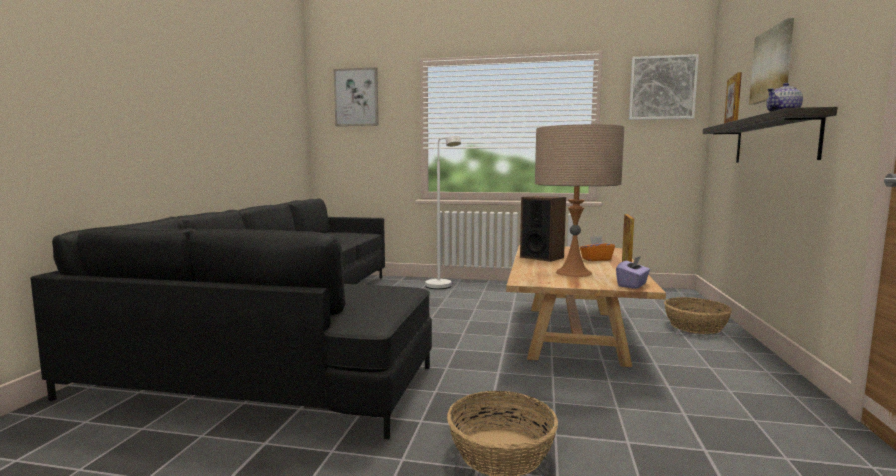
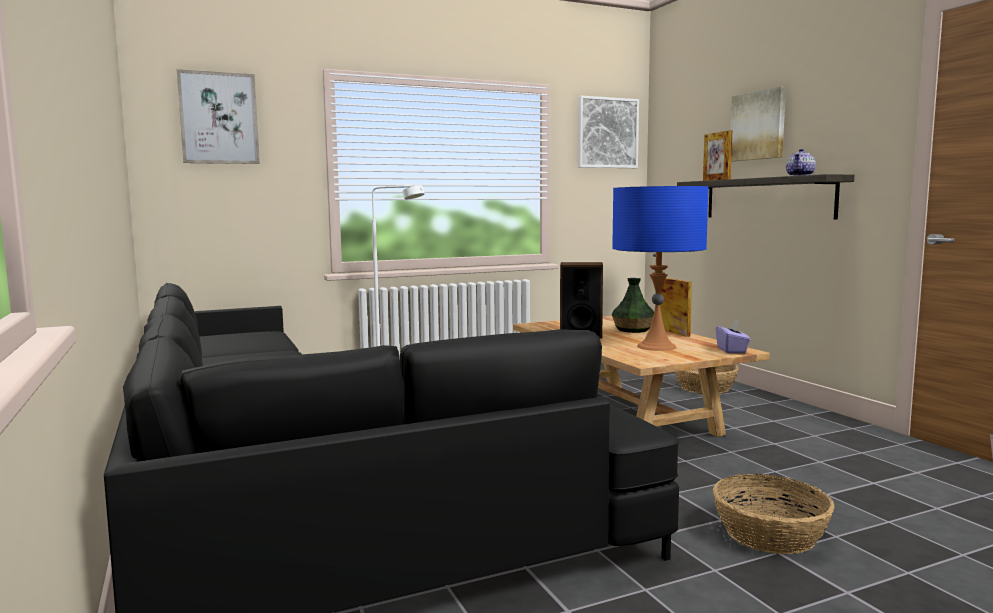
camera: 35 degrees left, 0 degrees up
(573, 273) = (656, 346): beige table lamp -> blue table lamp
(596, 259) = (633, 330): orange tissue box -> vase

